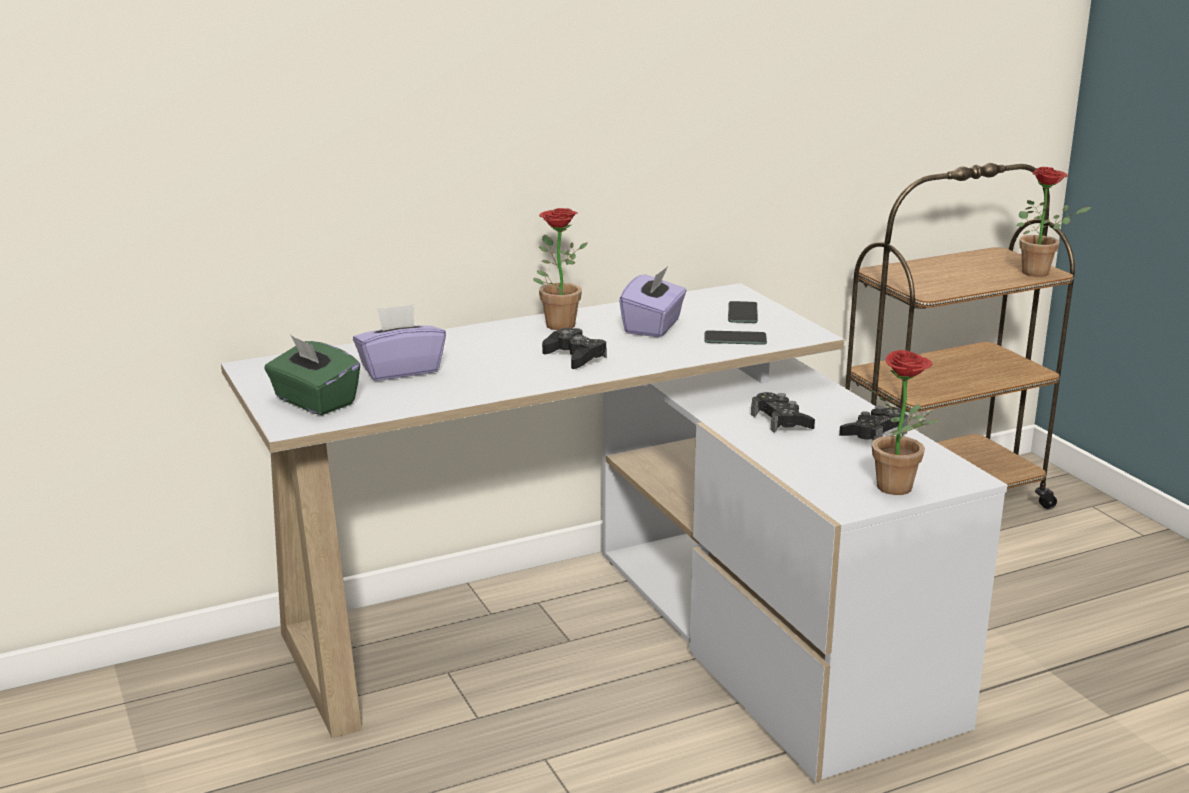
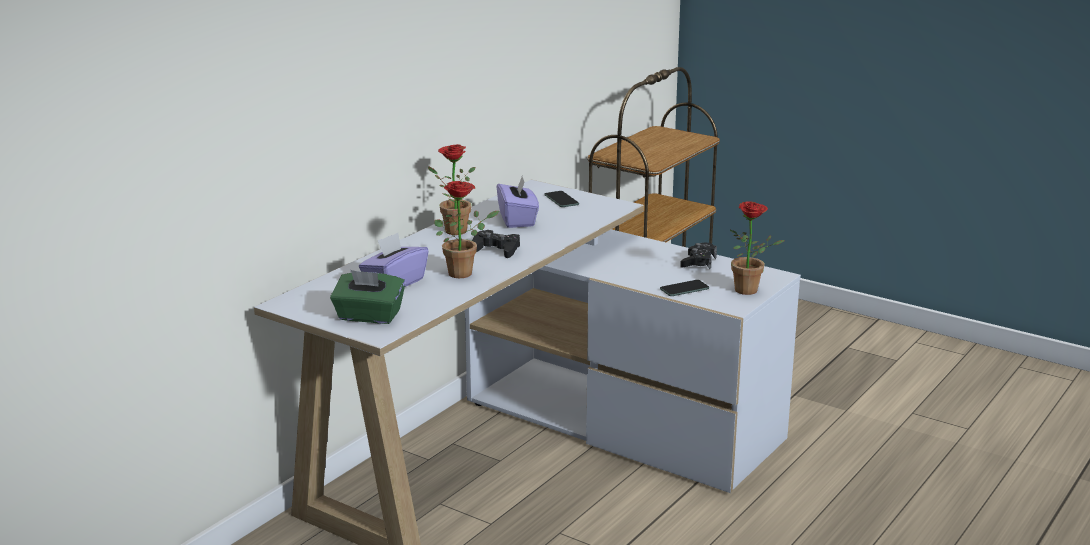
camera: 30 degrees left, 0 degrees up
(735, 339) = (580, 217): phone -> phone (684, 289)
(781, 421) = (637, 266): black game controller -> none
(1041, 272) = (699, 139): potted plant -> potted plant (465, 272)

